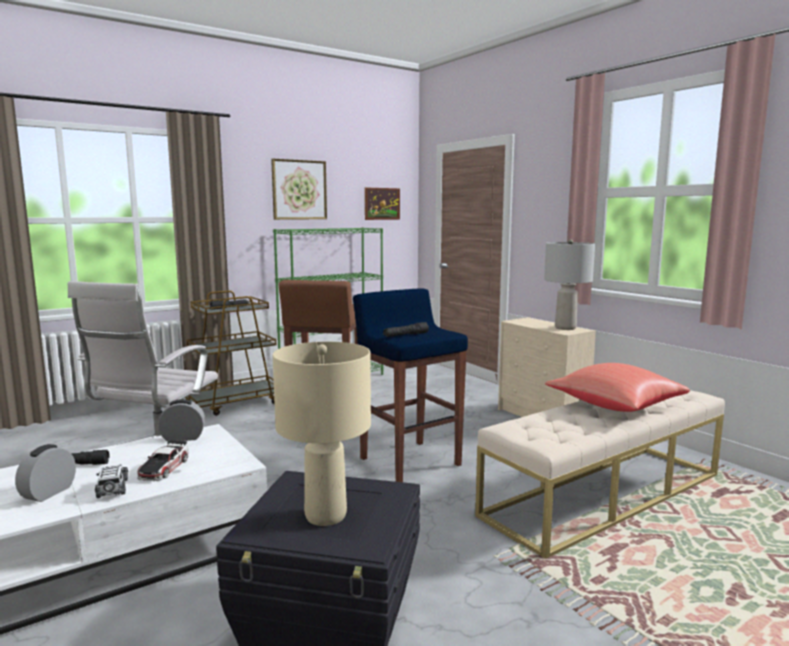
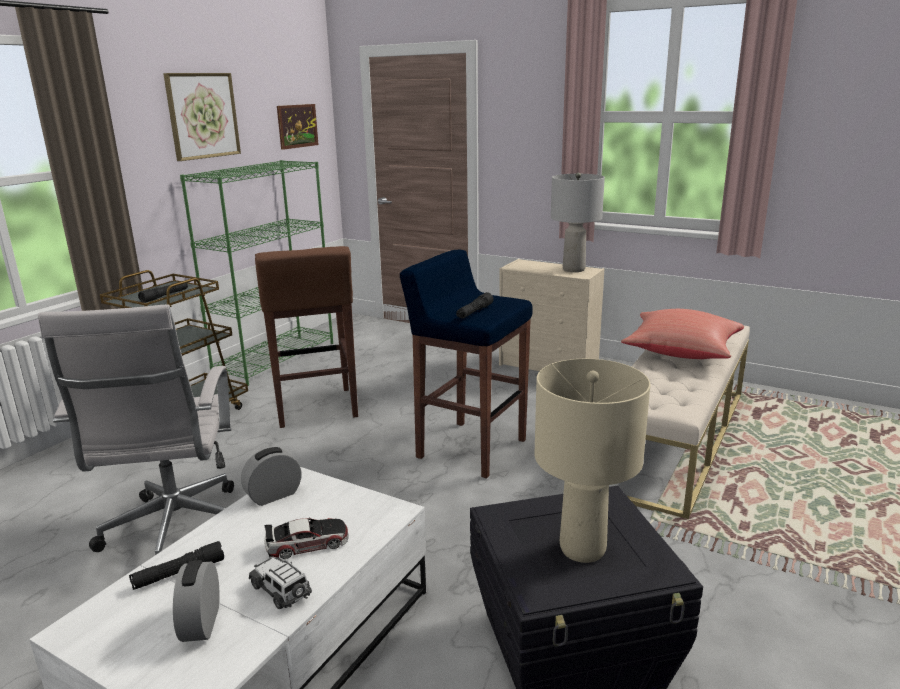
camera: 25 degrees left, 10 degrees up
(164, 468) = (307, 543): toy car -> toy car turned 90 degrees counterclockwise

